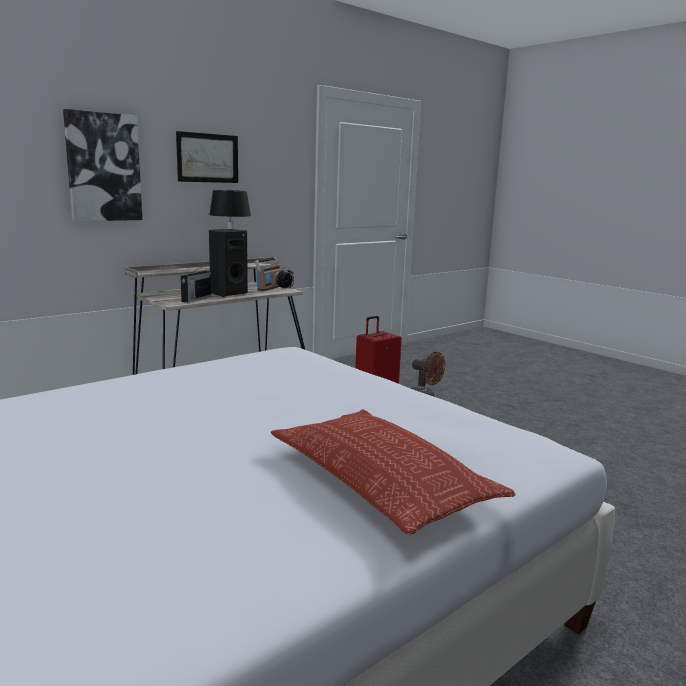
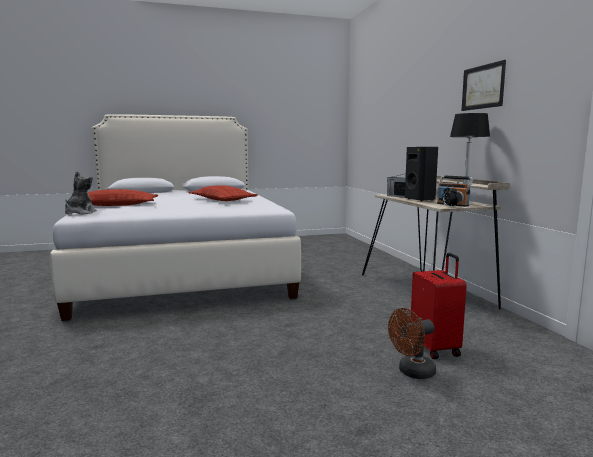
camera: 115 degrees right, 5 degrees down
(103, 167) = (430, 107): picture -> none
(181, 400) = (222, 200): none -> pillow
(523, 468) = (80, 213): none -> plush toy

